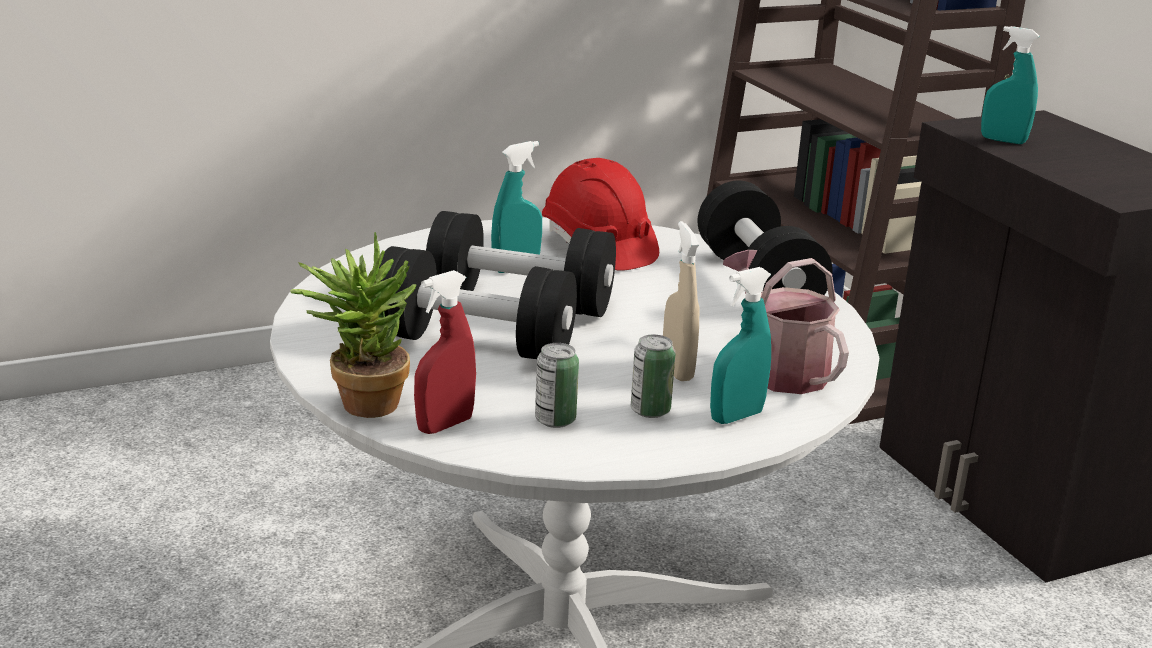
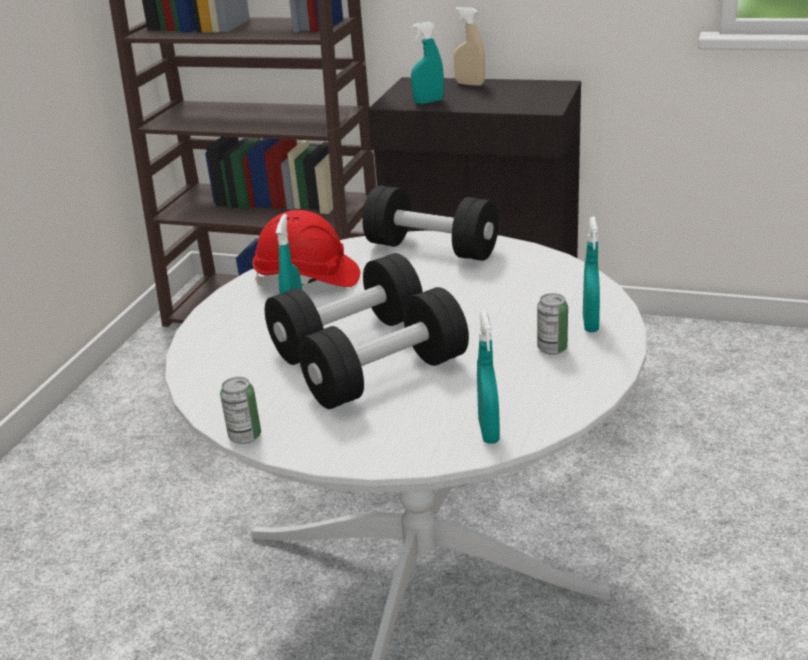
camera: 45 degrees left, 5 degrees up
(360, 401) = (415, 455): potted plant -> none
(445, 425) = (488, 431): red spray bottle -> turquoise spray bottle
(555, 420) = (528, 386): can -> can (245, 436)
(677, 370) = (511, 319): beige spray bottle -> beige spray bottle (470, 84)
(778, 368) = (547, 287): watering can -> none

